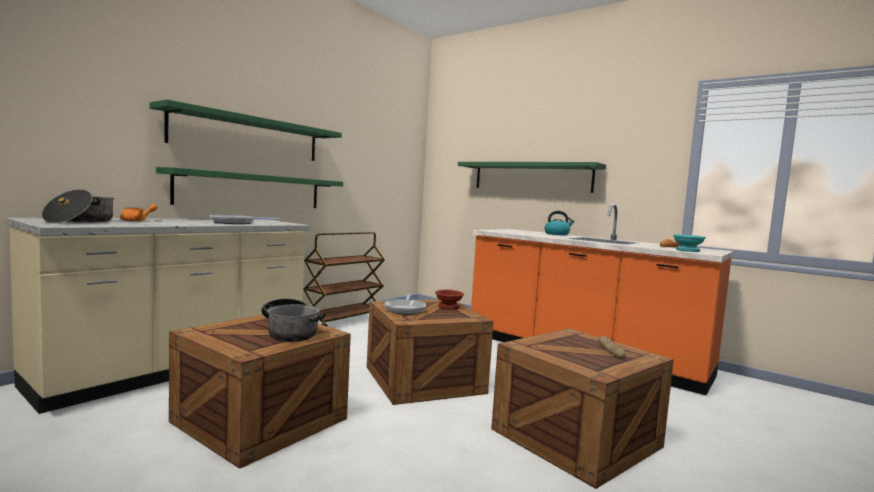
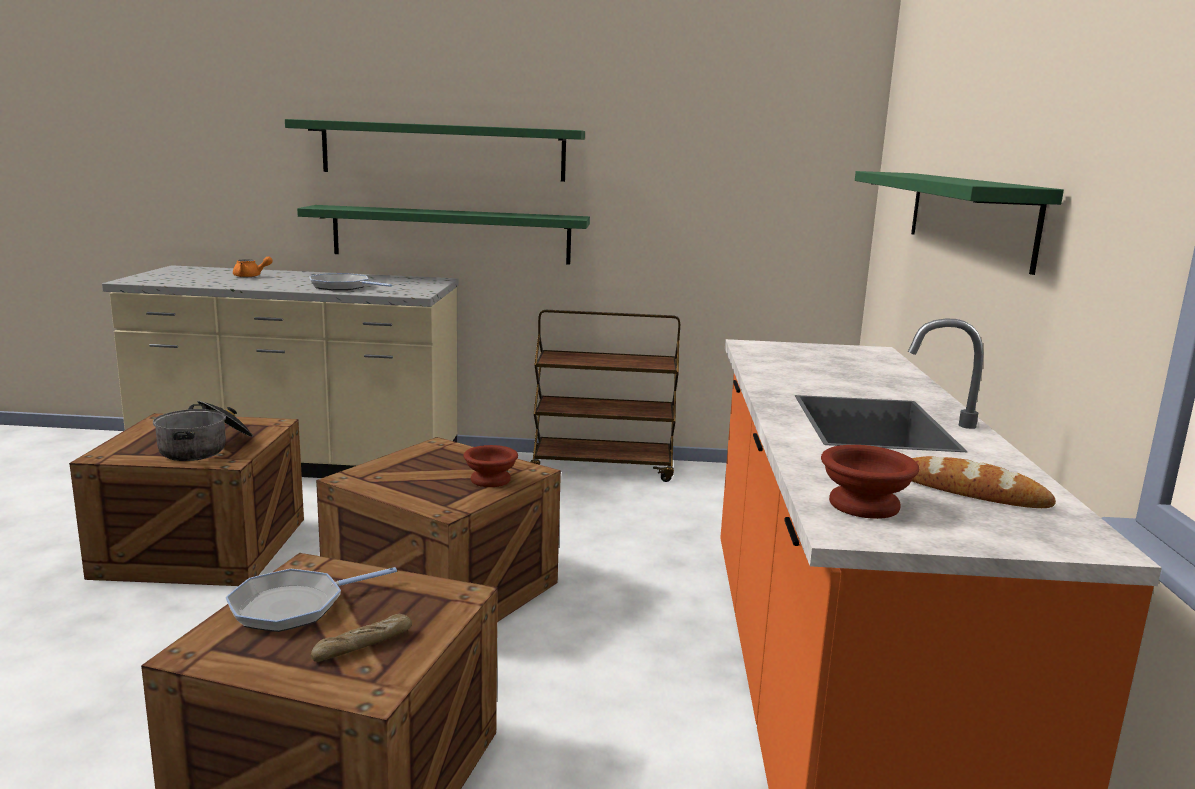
camera: 55 degrees right, 10 degrees up
(80, 221) = (187, 275): cooking pot -> none
(405, 309) = (421, 462): frying pan -> frying pan (293, 606)
(557, 234) = (892, 381): kettle -> none
(688, 250) = (863, 506): turquoise bowl -> brown bowl

